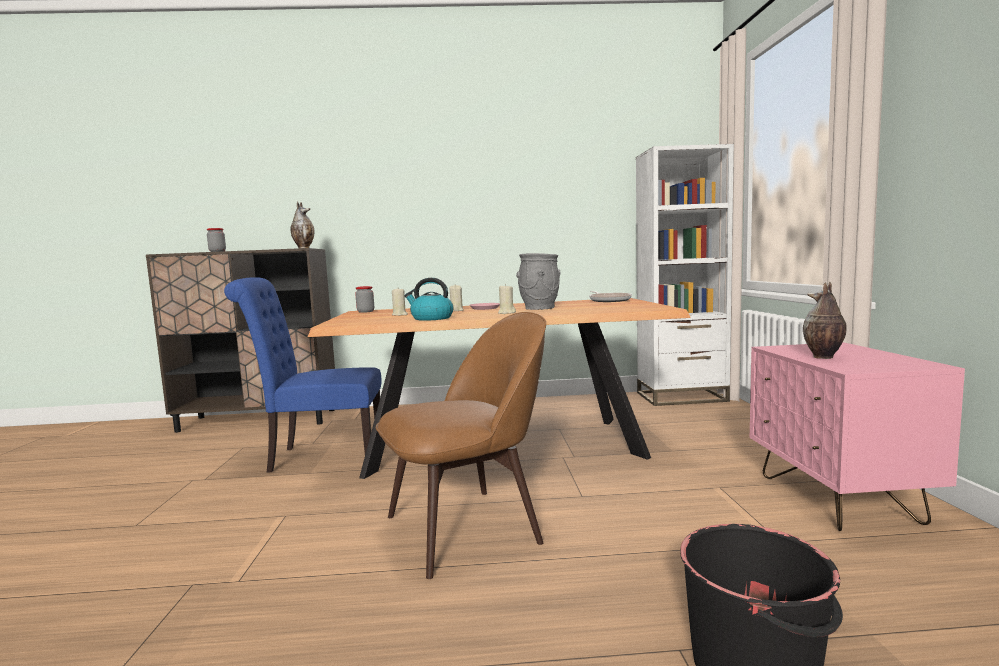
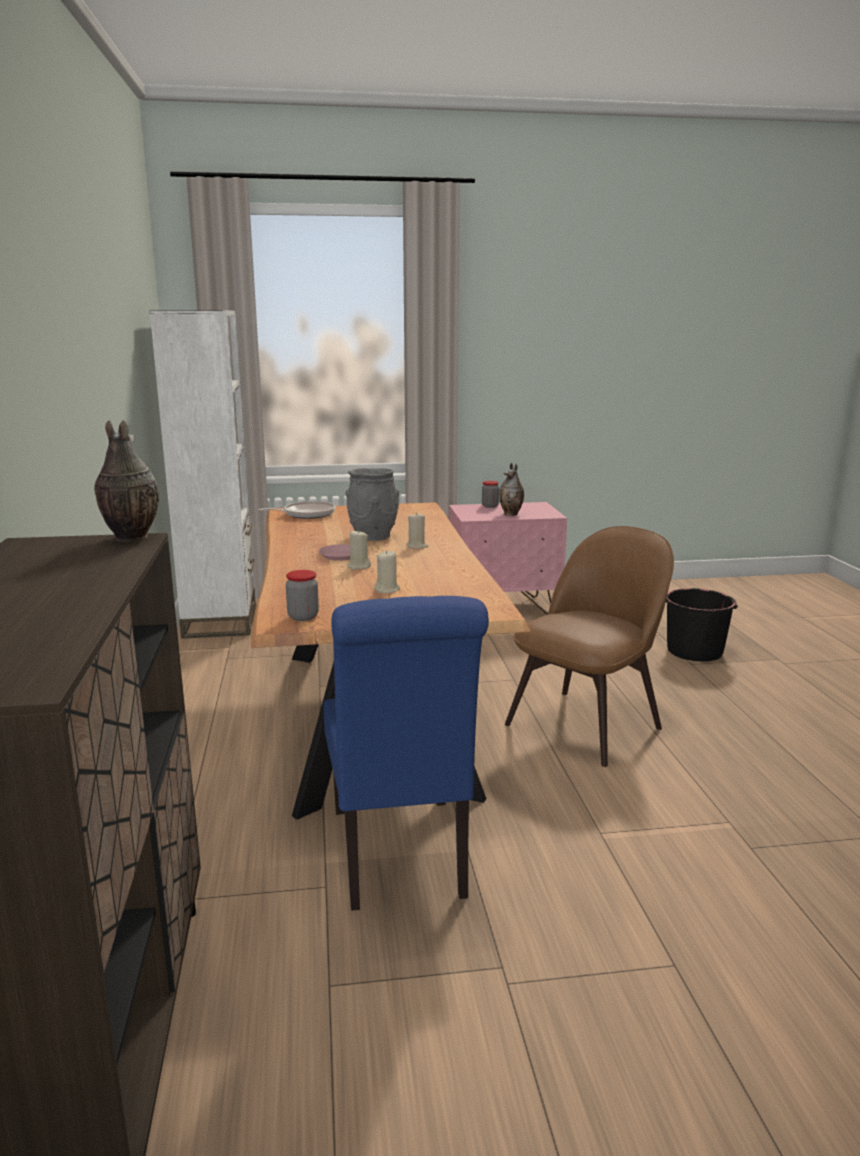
camera: 95 degrees left, 10 degrees up
(217, 251) = (71, 611): jar -> jar (490, 506)
(431, 318) = (454, 571): kettle -> none
(468, 527) = (587, 724): brown chair -> brown chair turned 75 degrees clockwise

